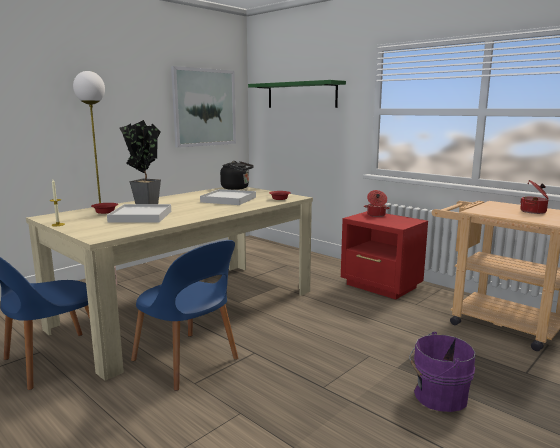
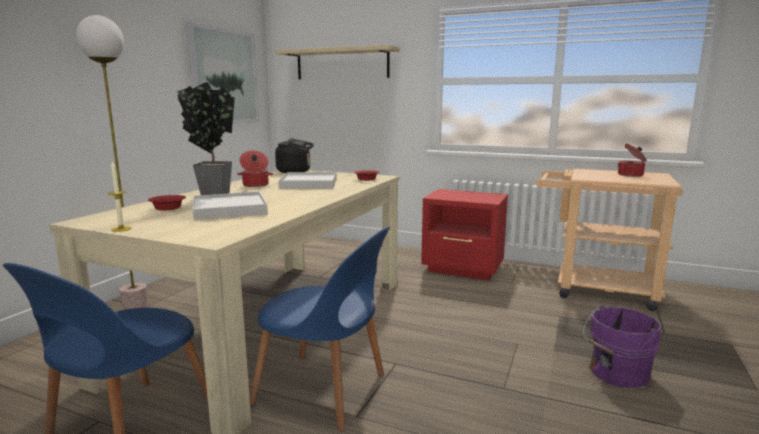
camera: 20 degrees left, 0 degrees up
(301, 95) = (342, 64): green shelf -> beige shelf
(376, 215) = (452, 192): cooking pot -> cooking pot (255, 185)

